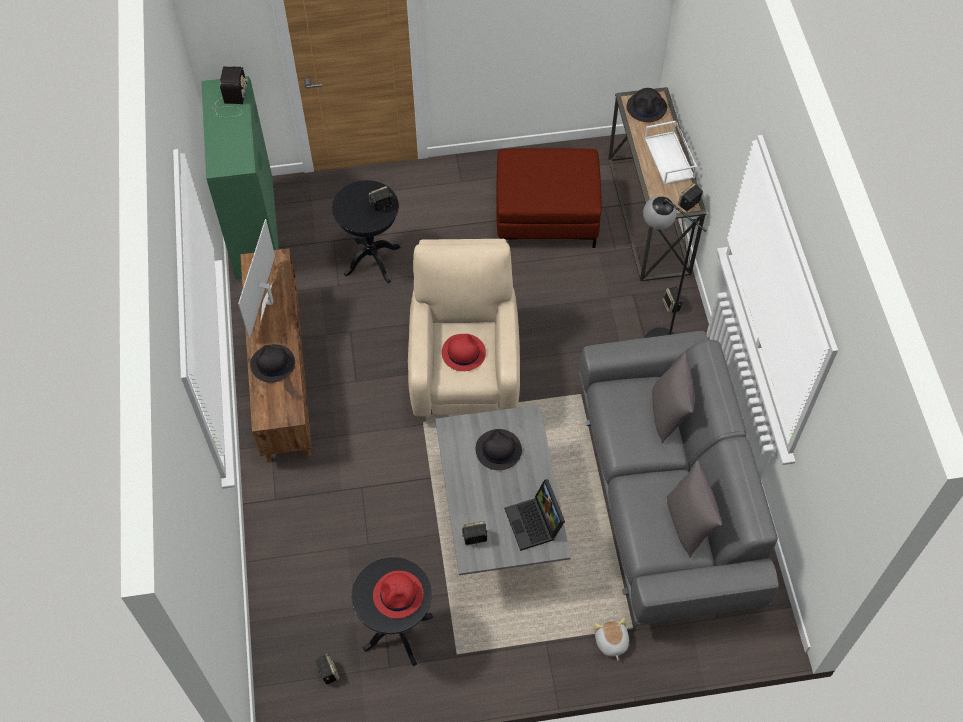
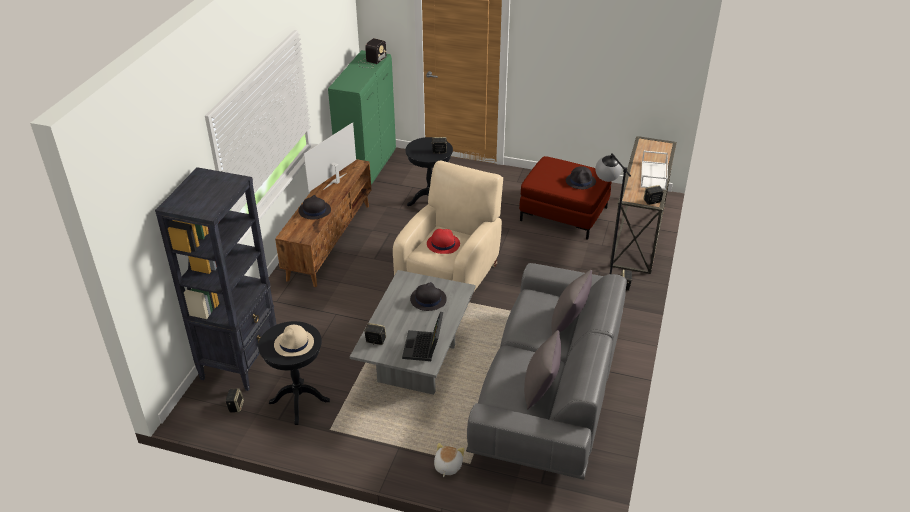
camera: 25 degrees right, 20 degrees down
(291, 607) = (241, 361): none -> black bookcase
(398, 595) = (294, 344): red hat -> beige hat
(647, 107) = (654, 148): black hat -> black hat (581, 181)

